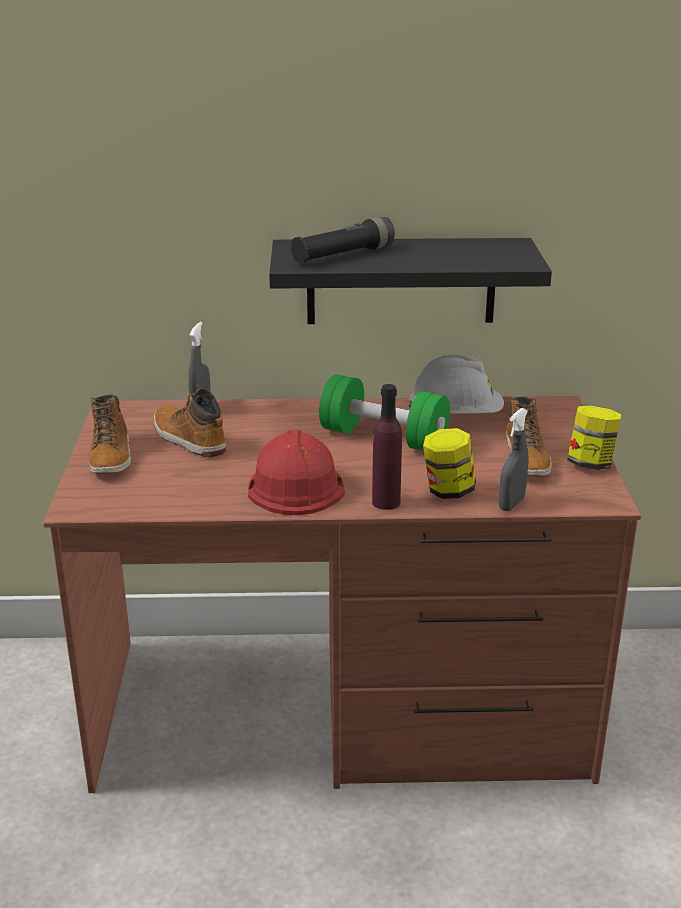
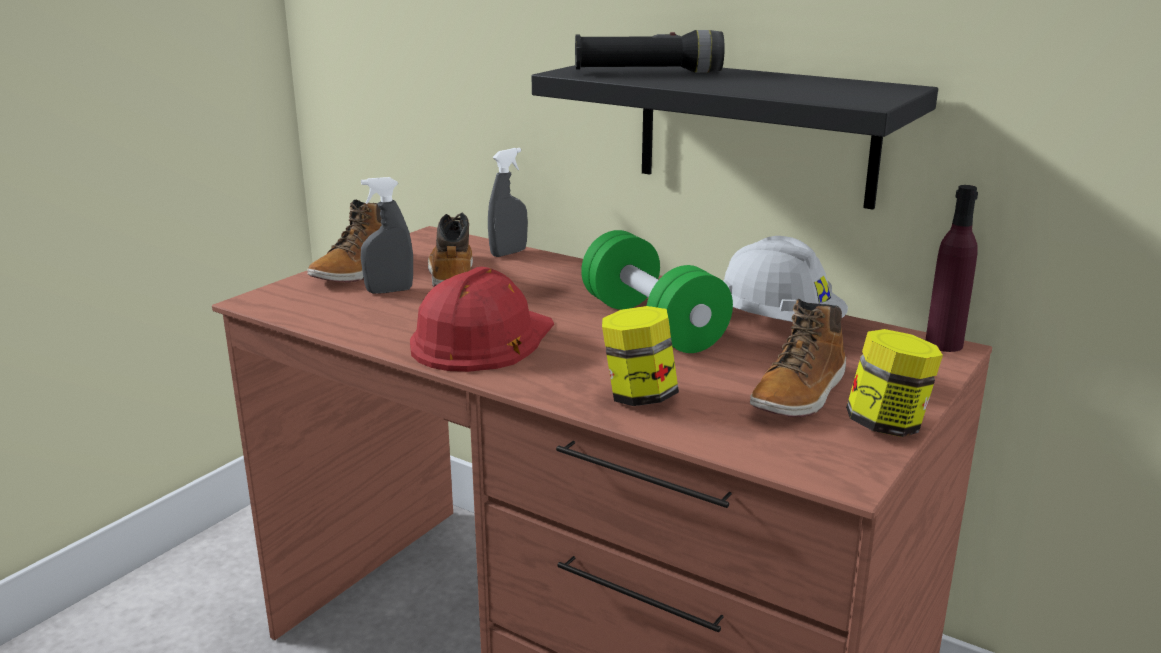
camera: 35 degrees right, 5 degrees down
(386, 502) = (546, 385): purple bottle -> purple bottle (944, 344)
(511, 504) = (696, 436): grey spray bottle -> grey spray bottle (389, 291)

